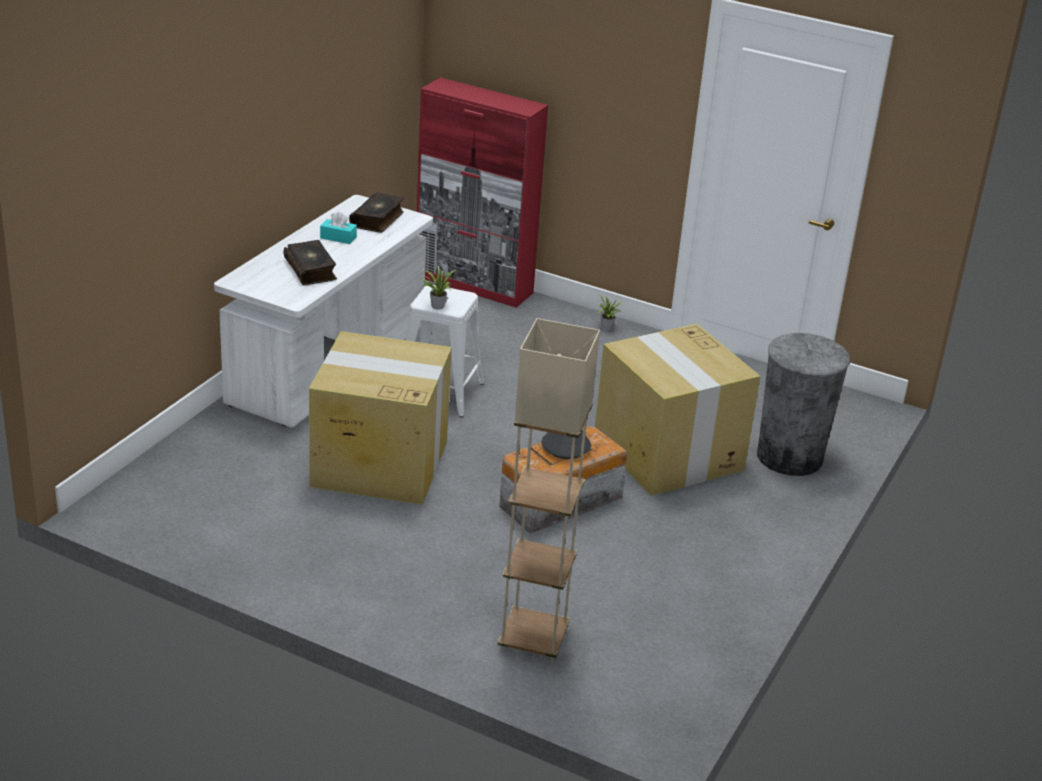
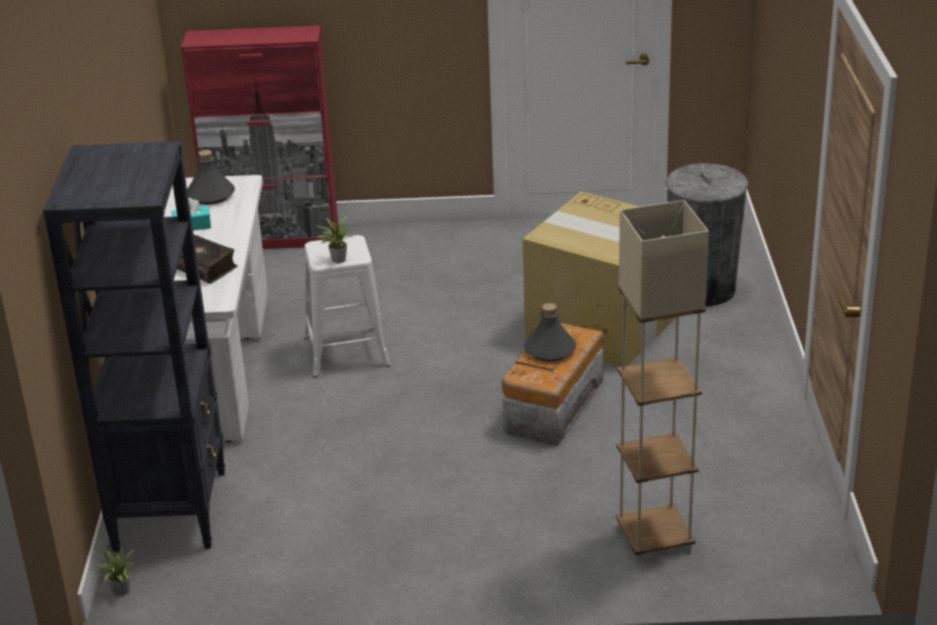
camera: 25 degrees left, 0 degrees up
(194, 458) = (171, 509): none -> black bookcase
(378, 219) = (211, 195): book -> grey bottle
(378, 463) = (356, 440): cardboard box -> none
(606, 328) = (436, 235): potted plant -> potted plant (120, 592)

